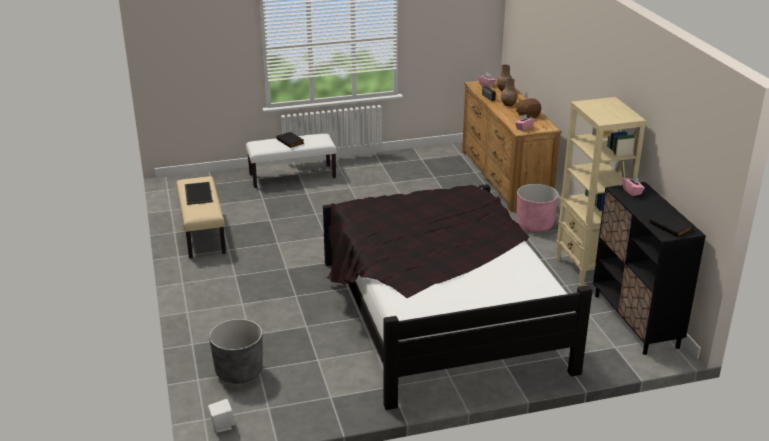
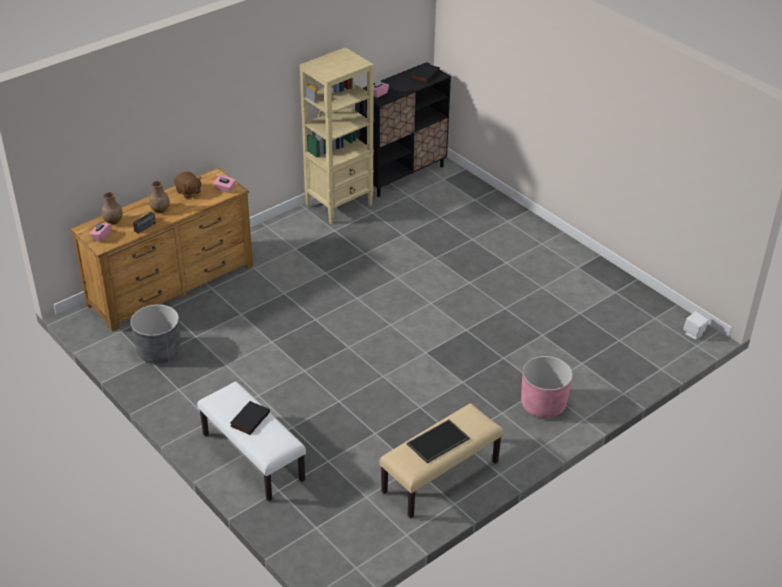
camera: 115 degrees left, 10 degrees up
(239, 371) = (631, 350): grey planter -> grey planter (159, 351)
(440, 313) = (464, 267): black bed -> none
(534, 225) = (273, 246): pink planter -> pink planter (543, 405)

